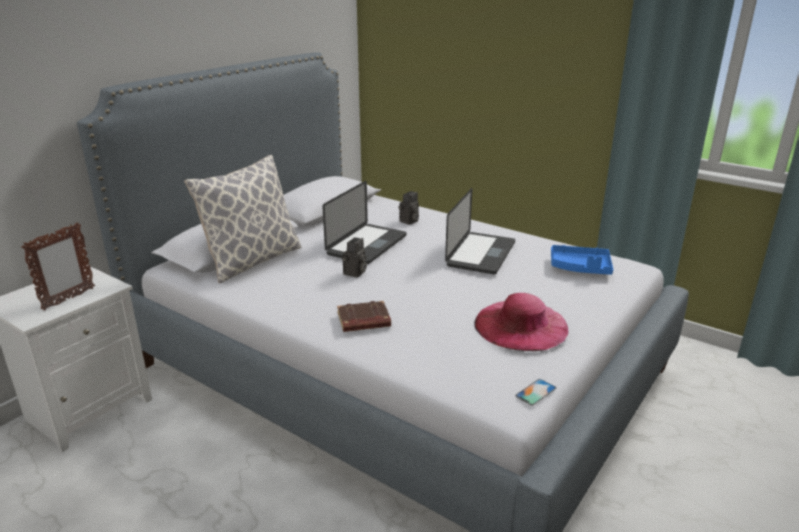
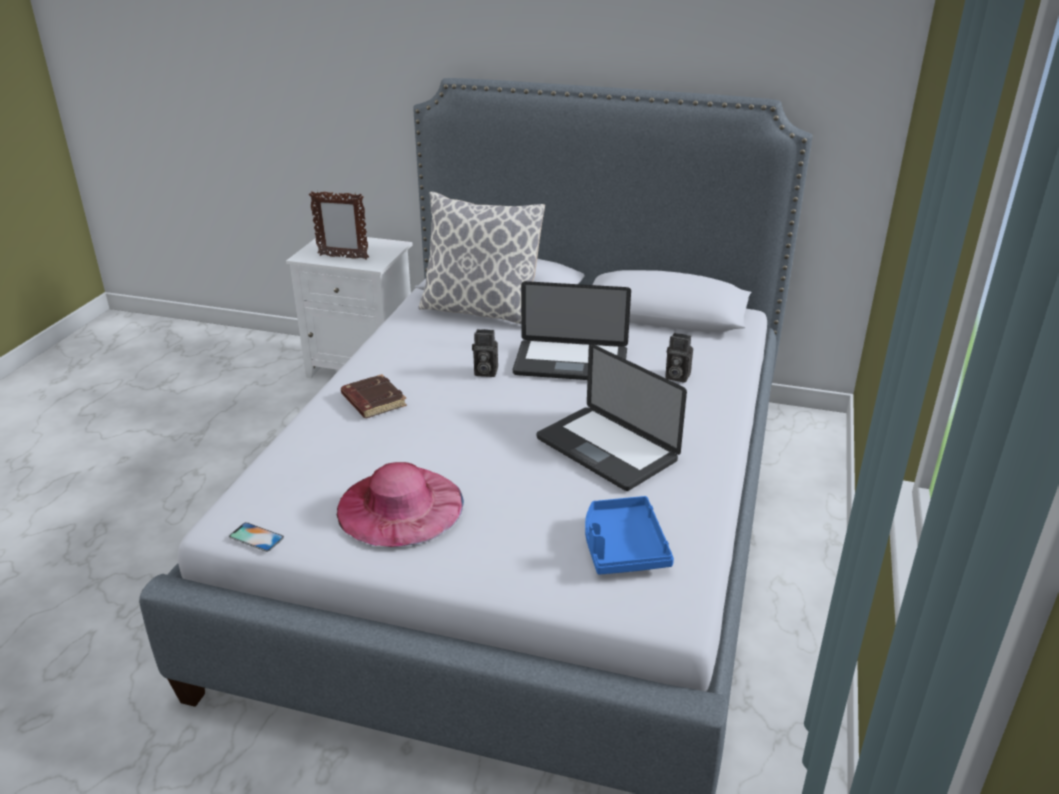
camera: 70 degrees right, 5 degrees up
(481, 254) = (606, 449): laptop -> laptop turned 45 degrees clockwise

